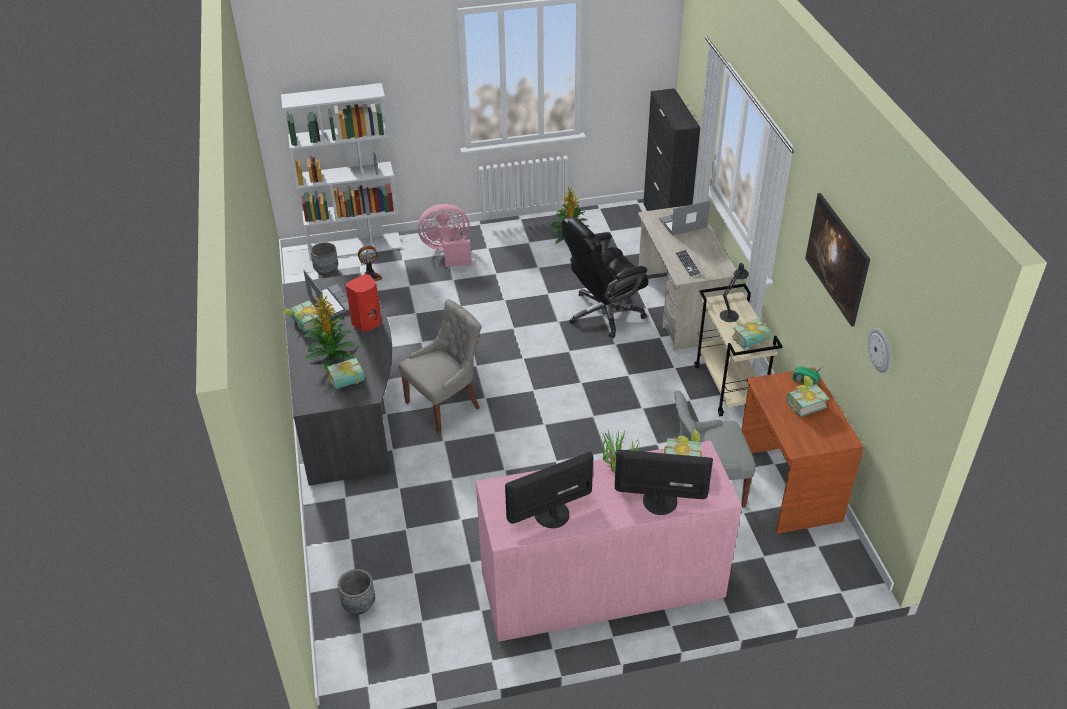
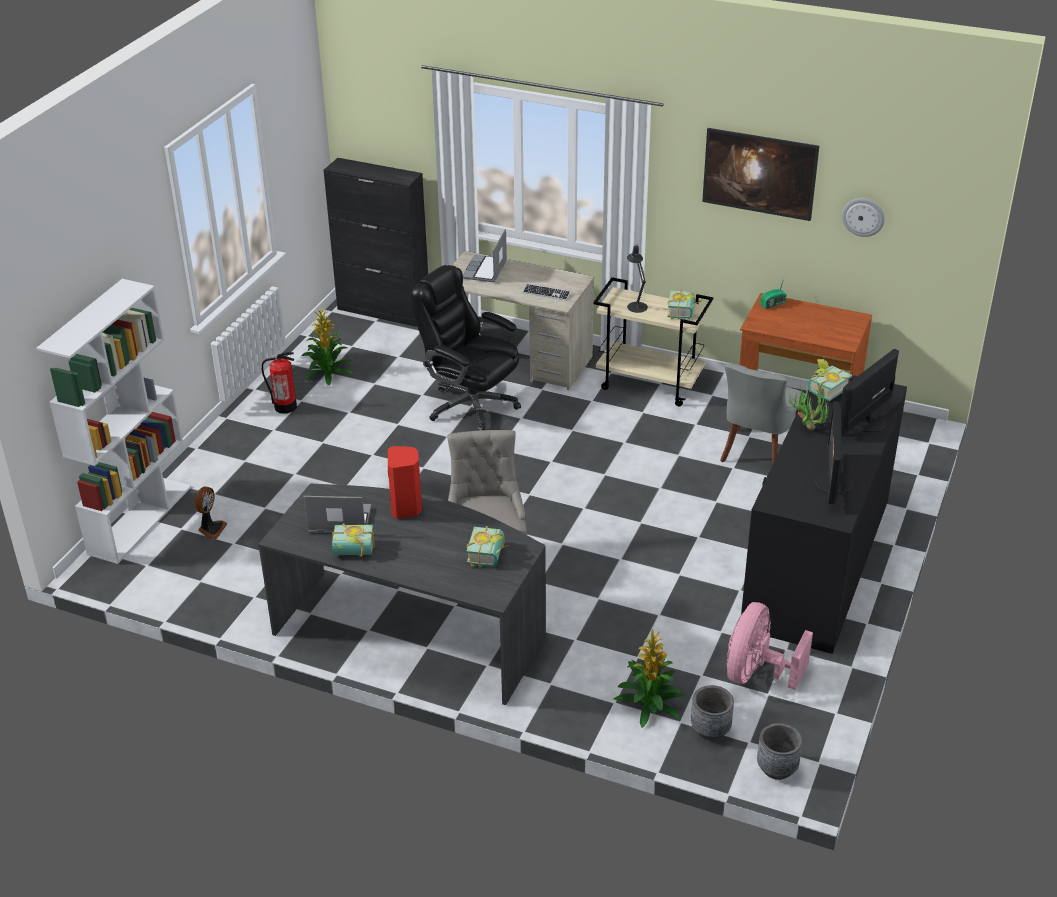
camera: 55 degrees left, 5 degrees down
(326, 270) = (154, 558): grey planter -> grey planter (777, 768)
(331, 354) = (430, 551): potted plant -> potted plant (650, 705)
(447, 252) = (243, 458): pink fan -> pink fan (756, 674)
(516, 240) = (285, 406): none -> fire extinguisher
(602, 584) = (816, 562): pink dresser -> black dresser
(604, 313) = (470, 405): black office chair -> black office chair turned 120 degrees clockwise
(803, 403) = (798, 316): book -> none

